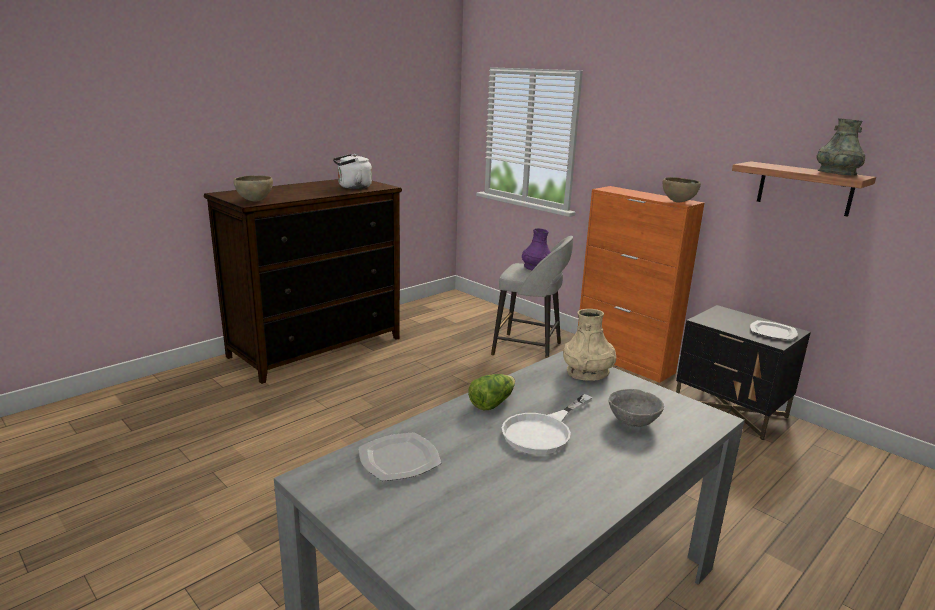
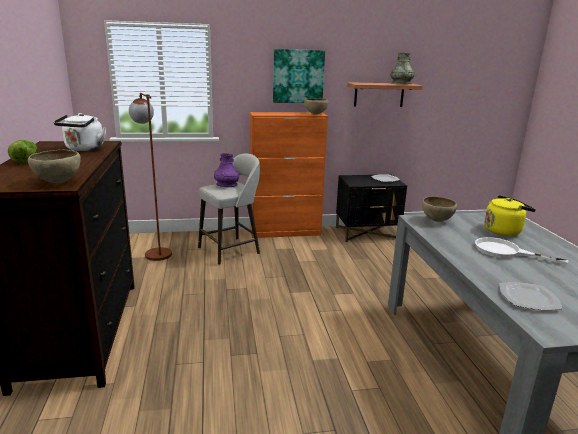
camera: 55 degrees left, 0 degrees up
(469, 321) = (155, 251): none -> brown floor lamp
(492, 403) = (462, 253): lettuce -> lettuce (25, 160)
(543, 431) = (505, 252): white frying pan -> white frying pan turned 135 degrees clockwise
(587, 372) = (436, 221): beige vase -> brown bowl
(633, 423) = (504, 231): grey bowl -> yellow kettle
(677, 144) = (298, 76): none -> picture

